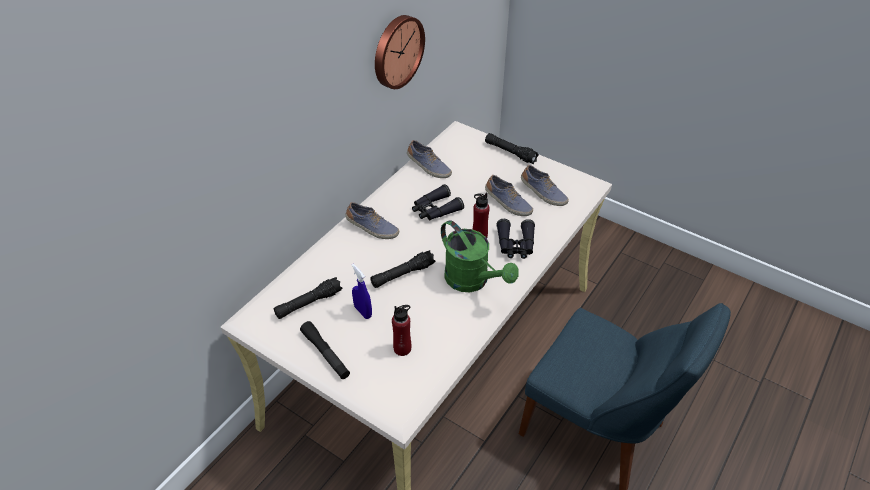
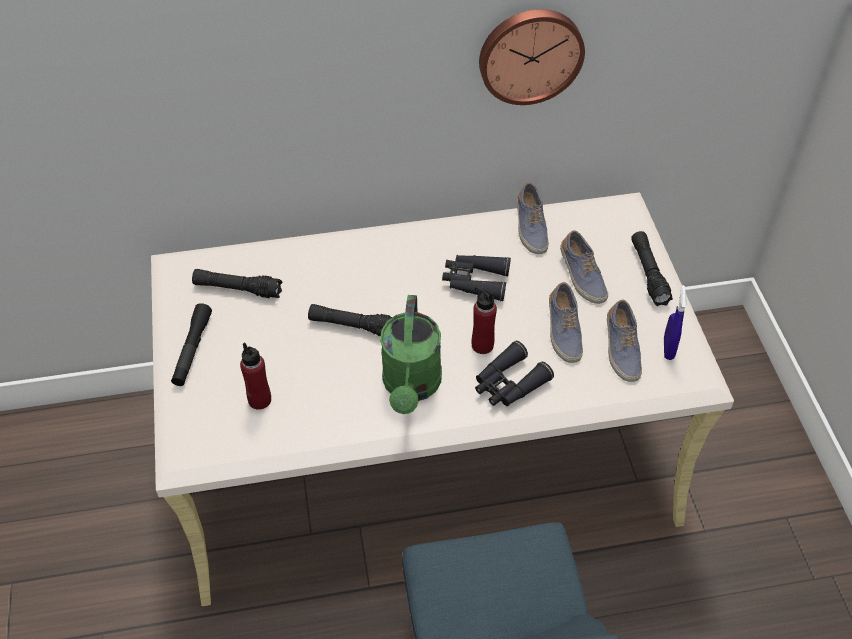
camera: 45 degrees right, 5 degrees up
(363, 312) = (272, 335): blue spray bottle -> blue spray bottle (668, 349)
(372, 229) = (386, 256): shoe -> shoe (581, 277)

